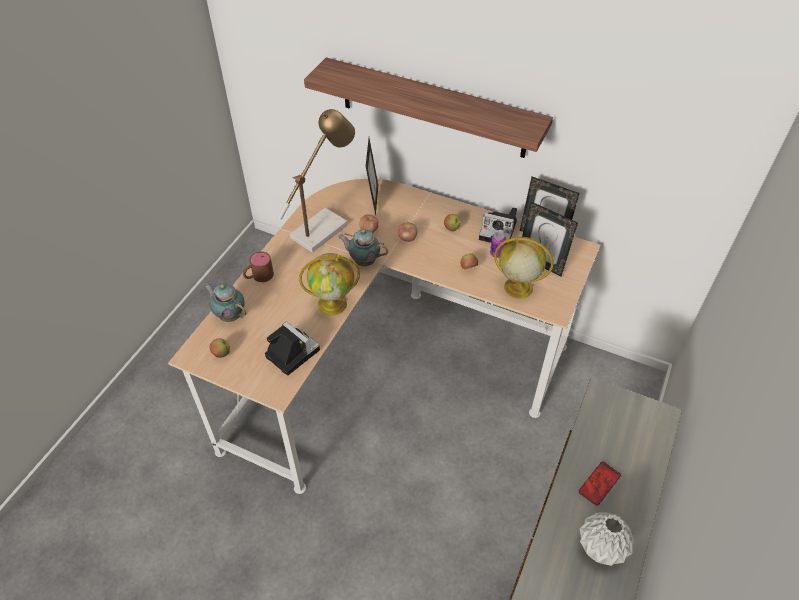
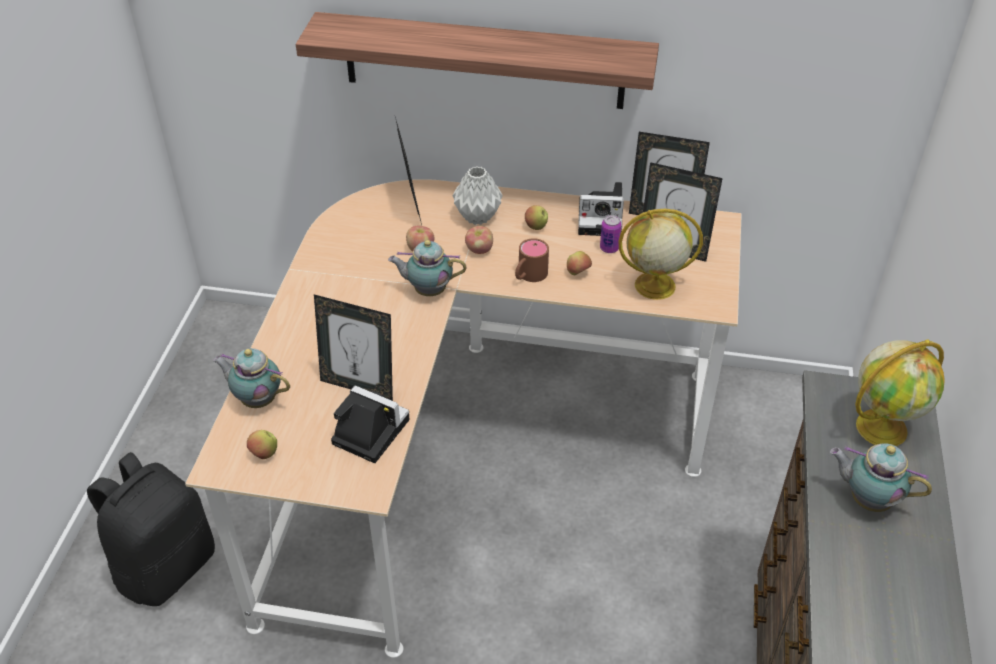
camera: 15 degrees left, 5 degrees down
(179, 400) = (166, 566): none -> black backpack
(258, 276) = (281, 339): brown mug -> brown mug (528, 276)
(296, 319) = (359, 386): none -> picture frame
(324, 227) = (353, 256): table lamp -> none
(333, 303) = (405, 354): globe -> globe (882, 427)
(599, 483) = (867, 499): phone -> teapot
(599, 548) = (899, 578): grey vase -> grey vase (476, 217)

